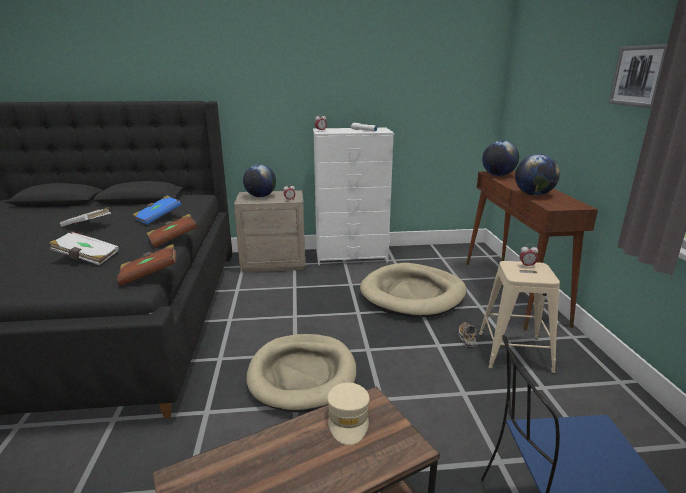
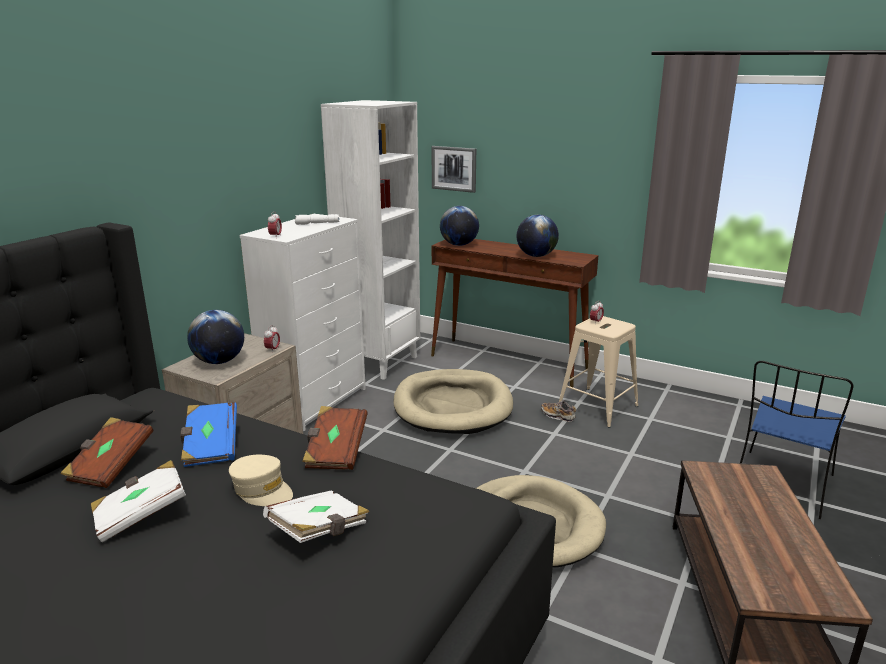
camera: 55 degrees left, 0 degrees up
(149, 275) = (453, 488): brown book -> brown book (110, 466)
(348, 419) = (719, 487): beige cap -> beige cap (262, 490)
(427, 253) = (379, 362): none -> white bookcase
(639, 76) = (617, 137): picture -> picture (454, 168)

